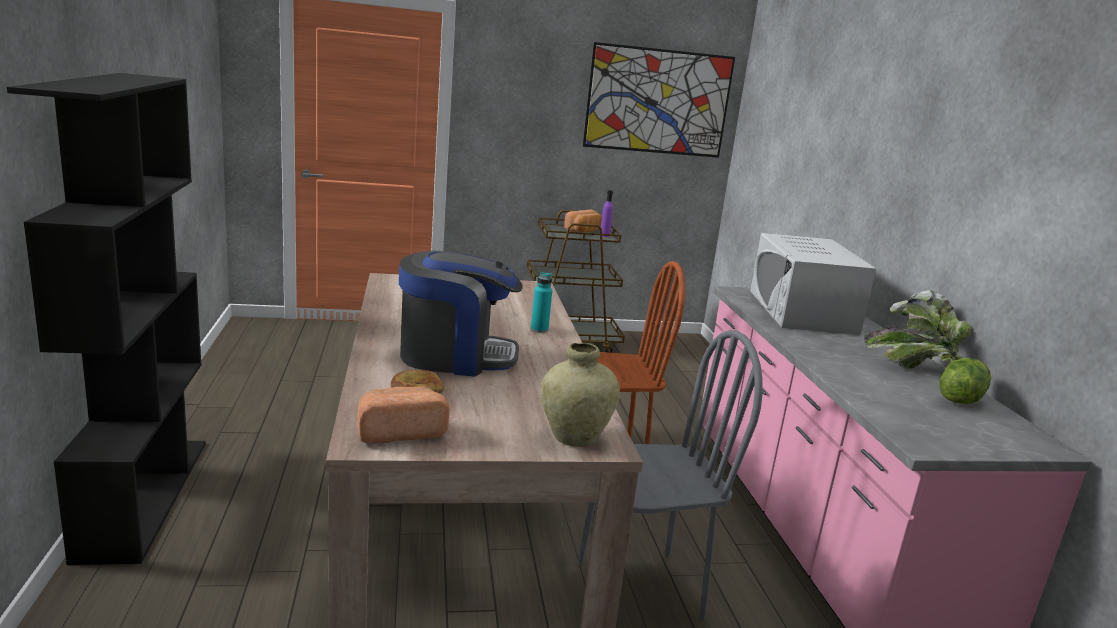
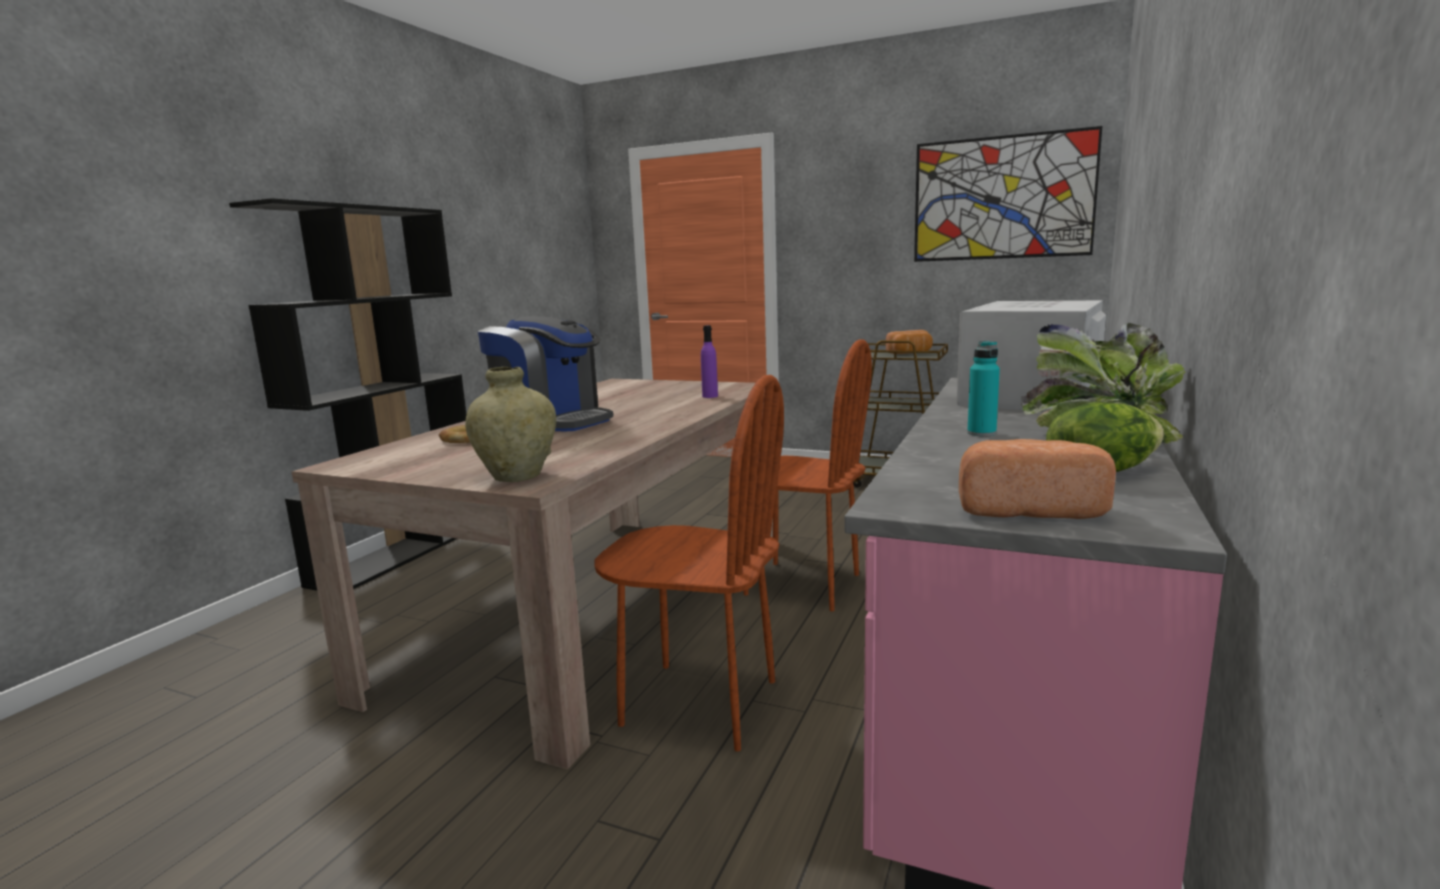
camera: 35 degrees right, 5 degrees down
(399, 431) = (383, 461): bread -> bread (1026, 508)
(539, 329) = (676, 411): turquoise bottle -> turquoise bottle (981, 433)
(604, 235) = (929, 355): purple bottle -> purple bottle (710, 396)
(638, 588) = (699, 703): grey chair -> brown chair

